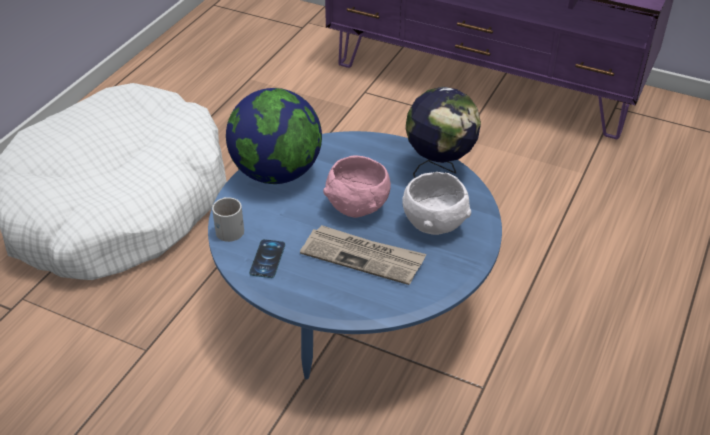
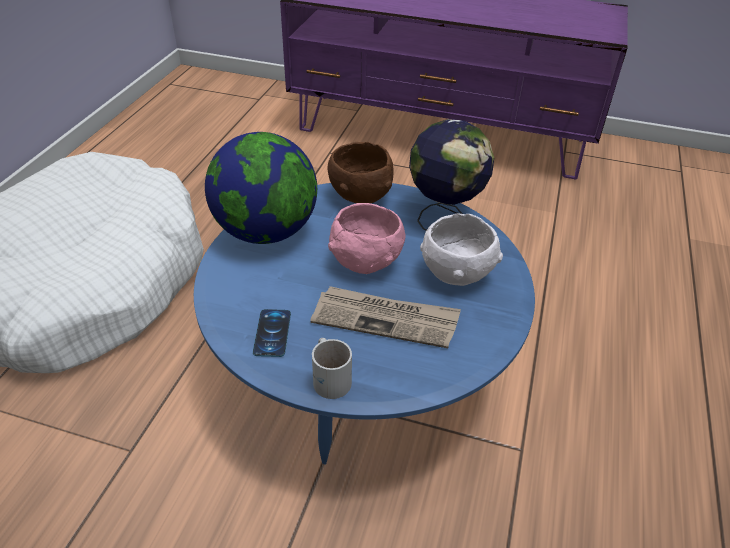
camera: 10 degrees left, 0 degrees up
(230, 227) = (221, 298): white mug -> white mug (331, 376)
(367, 146) = (360, 196): none -> brown bowl

